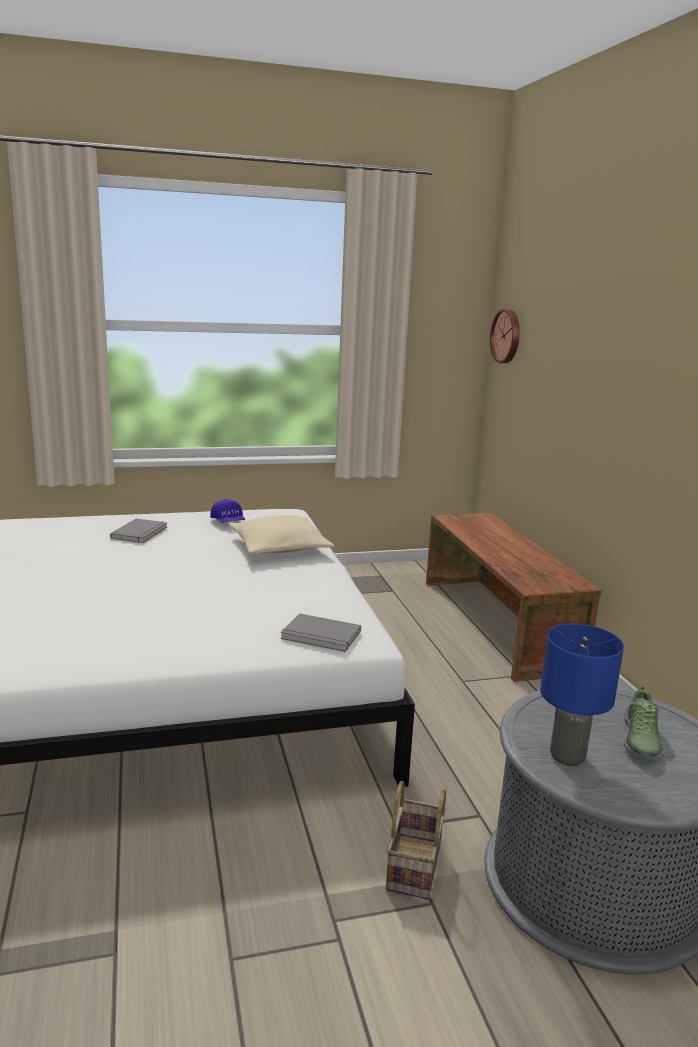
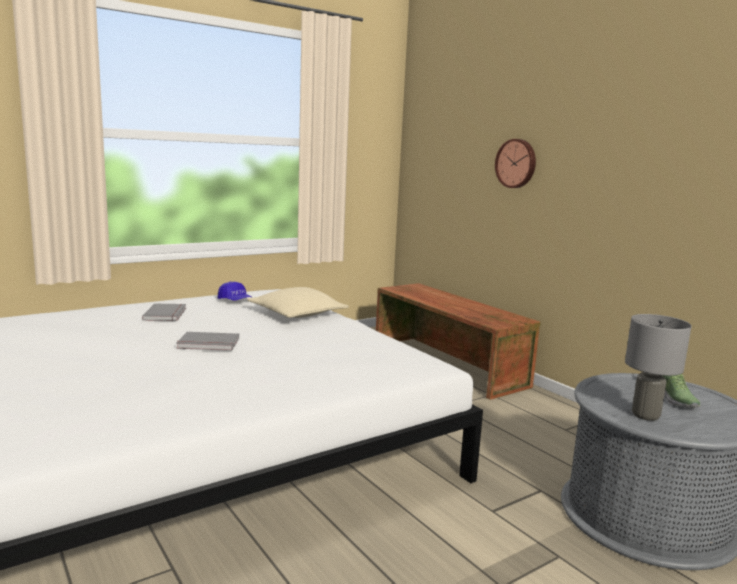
camera: 20 degrees left, 5 degrees down
(320, 636) = (399, 367): grey book -> grey book (208, 344)
(415, 868) = (528, 535): basket -> none
(507, 336) = (420, 147): wall clock -> wall clock (516, 163)
(569, 758) = (647, 416): blue table lamp -> grey table lamp

